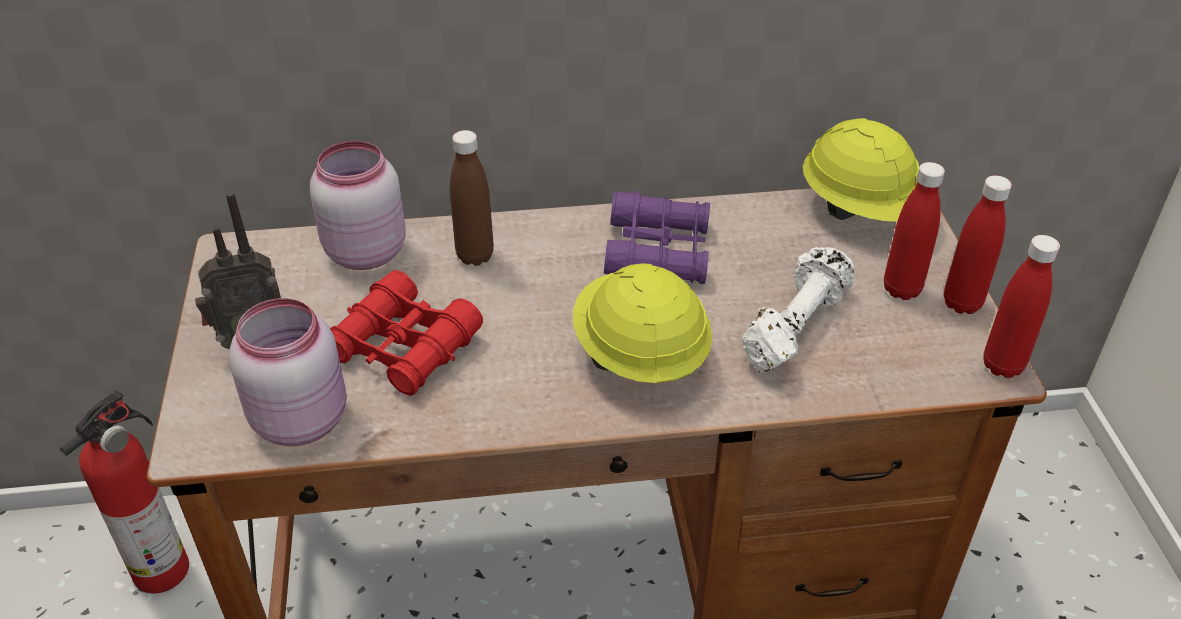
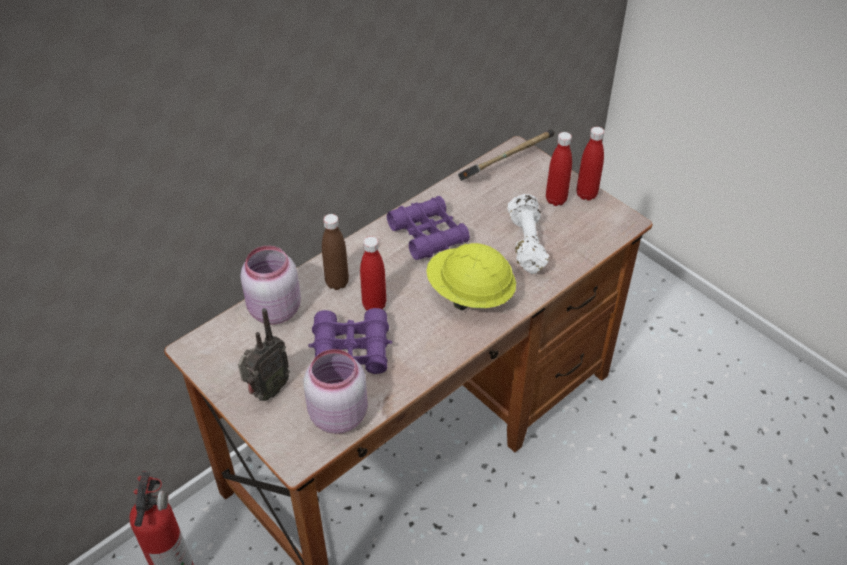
camera: 35 degrees left, 5 degrees up
(404, 347) = (351, 350): red binoculars -> purple binoculars
(864, 211) = (505, 165): yellow hard hat -> hammer
(1002, 366) = (626, 218): red bottle -> red bottle (374, 305)

